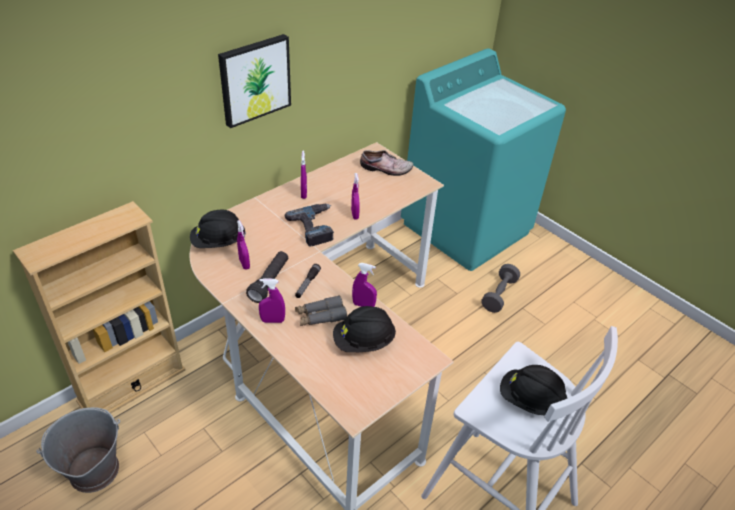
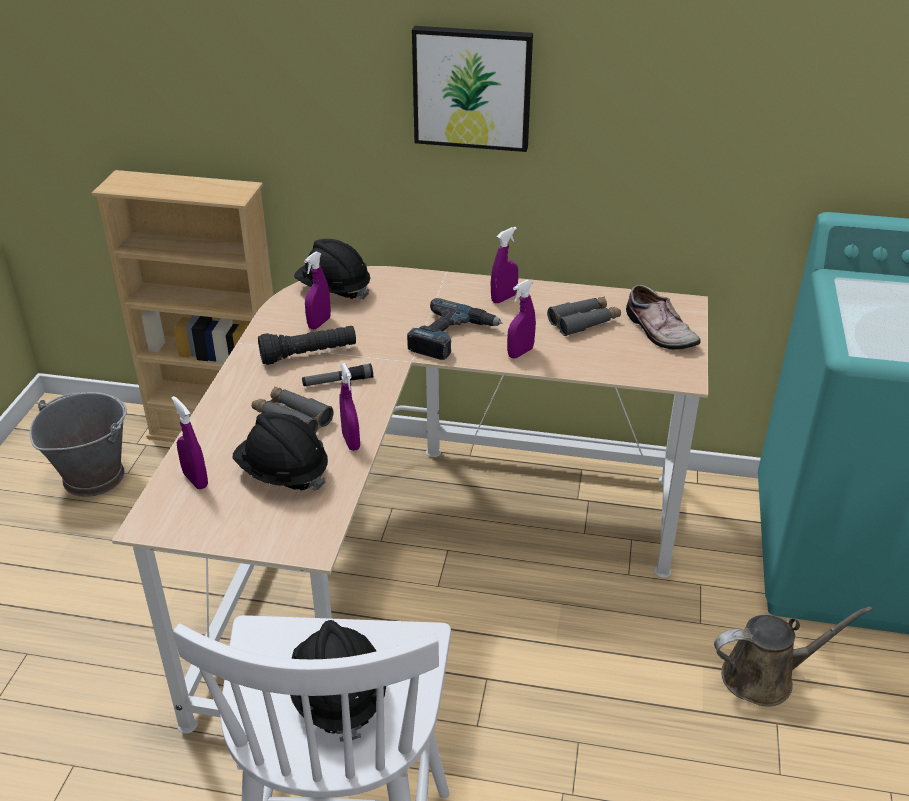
camera: 55 degrees right, 5 degrees down
(272, 320) = (246, 388): purple spray bottle -> purple spray bottle (195, 480)
(353, 183) = (584, 322): none -> grey binoculars
(499, 295) = (765, 677): grey dumbbell -> brown watering can

